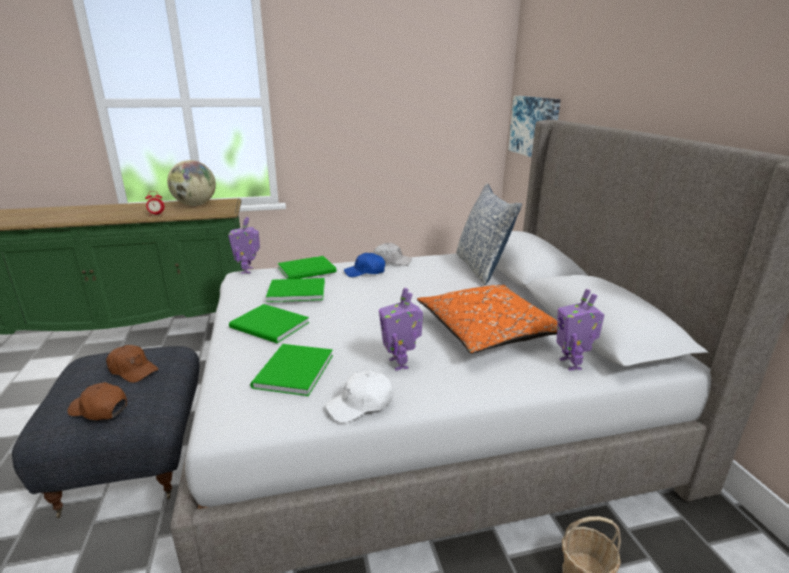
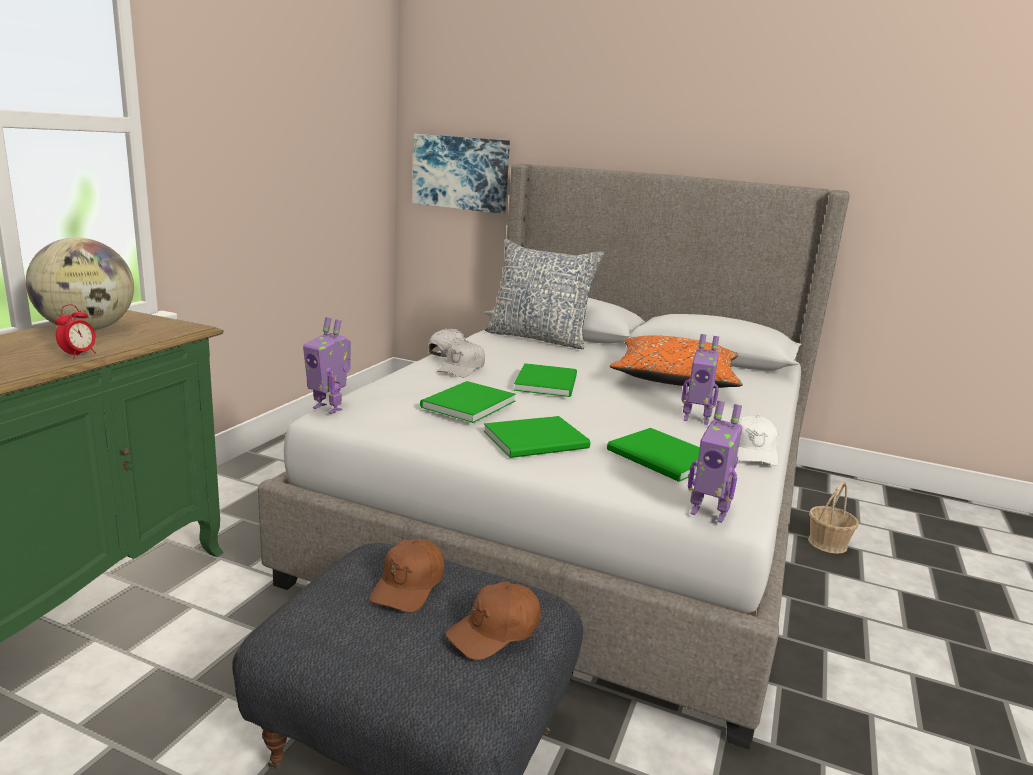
camera: 55 degrees left, 5 degrees down
(133, 370) = (409, 586): brown cap -> brown cap turned 135 degrees clockwise
(308, 270) = (409, 383): green book -> green book (548, 382)
(365, 272) = (462, 369): blue cap -> white cap
(572, 364) = (757, 379): toy robot -> toy robot (708, 513)

